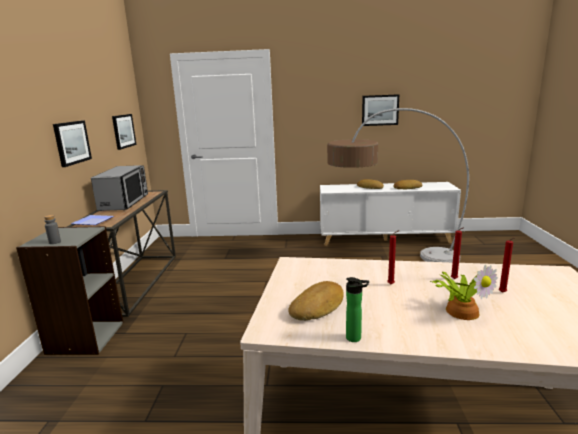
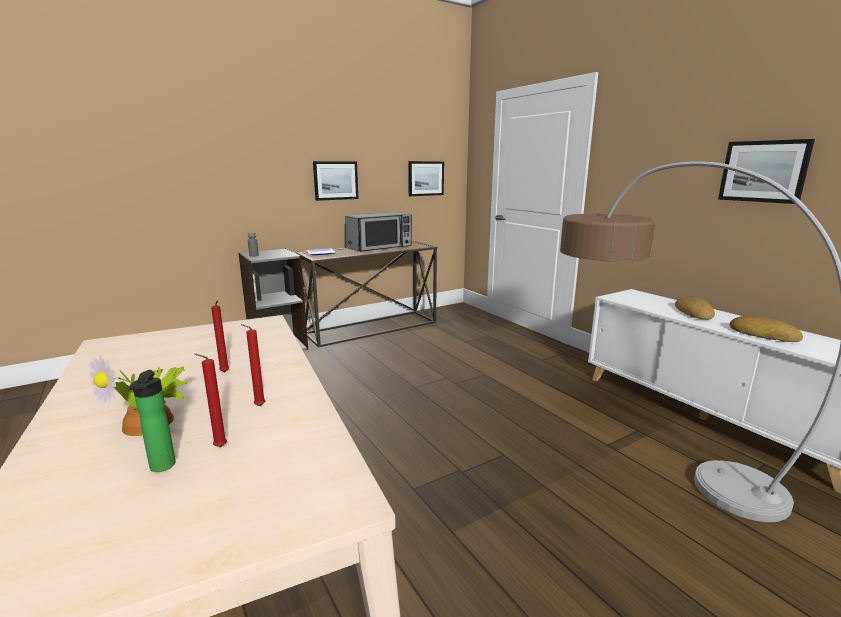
camera: 55 degrees right, 0 degrees up
(318, 306) = (156, 351): bread -> none
(356, 338) = (81, 378): bottle -> bottle (161, 467)

